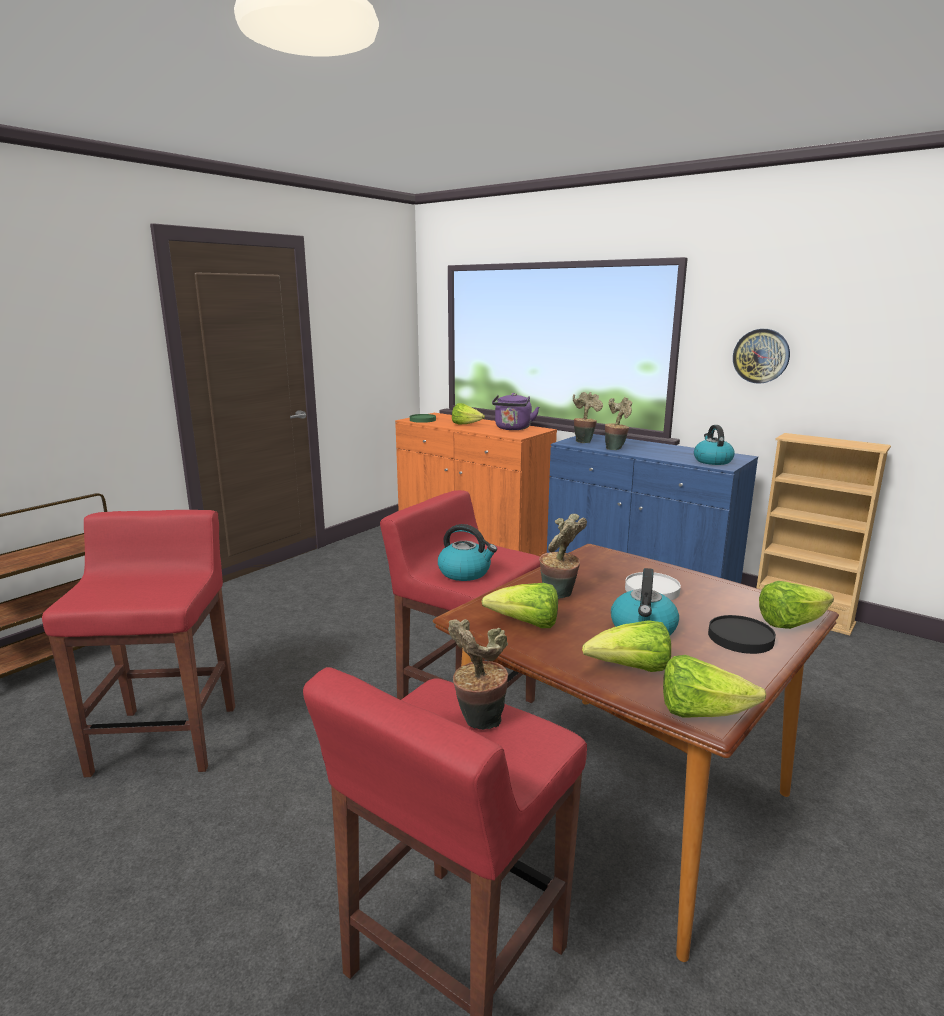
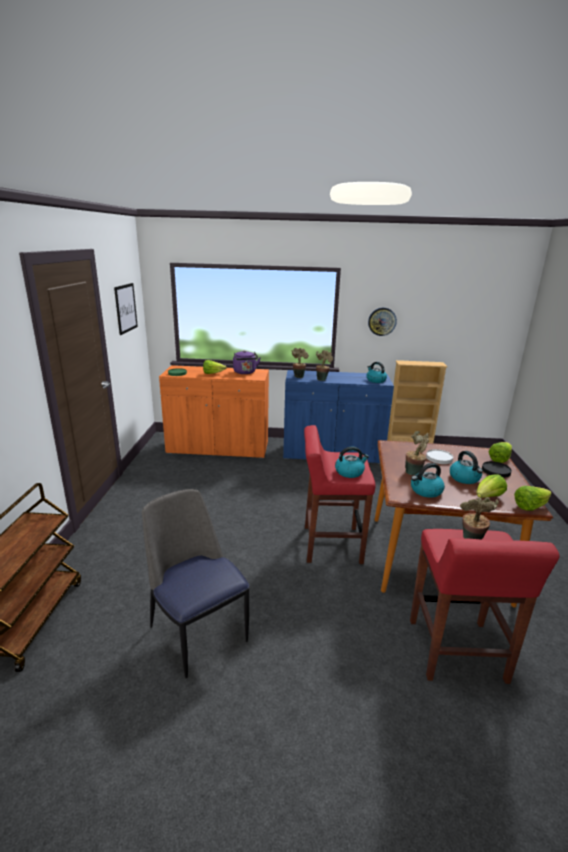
camera: 35 degrees left, 5 degrees up
(167, 738) = (197, 631): red stool -> chair
(369, 324) = (125, 308): none -> picture
(526, 624) = (425, 491): lettuce -> kettle

